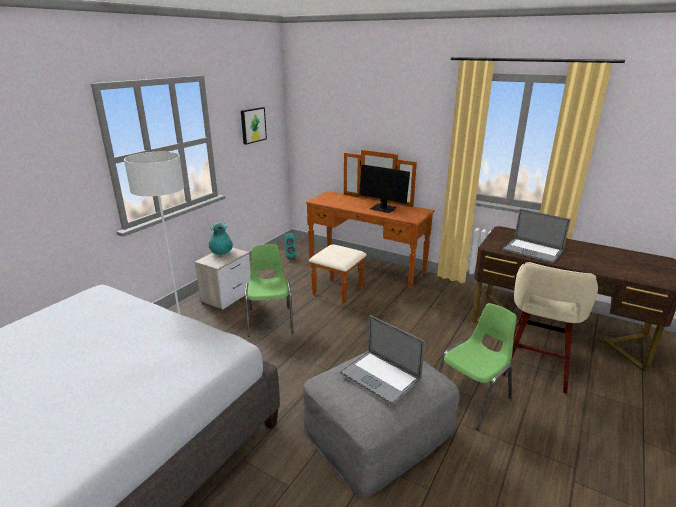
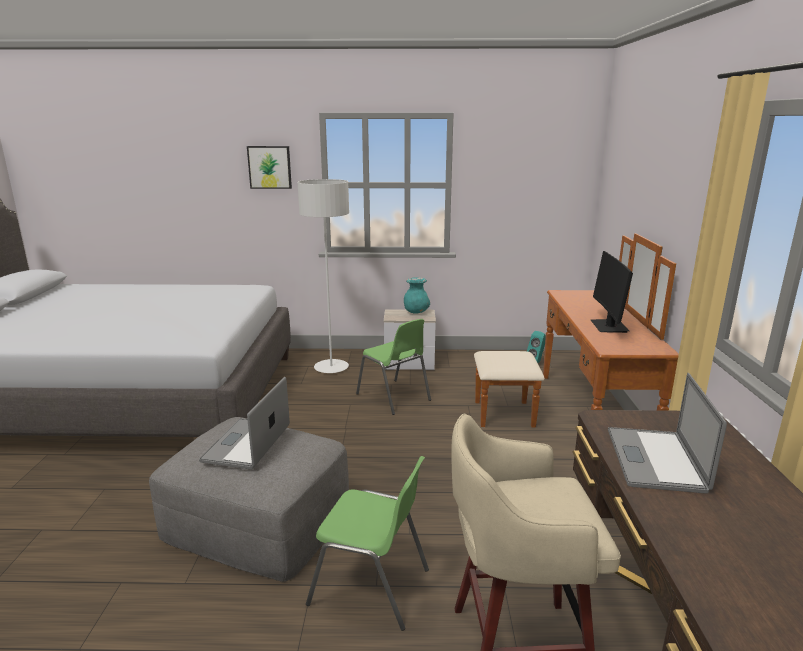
camera: 60 degrees right, 5 degrees down
(252, 125) = (526, 180): picture -> picture (270, 167)
(270, 320) = (394, 397): green chair -> green chair turned 90 degrees clockwise

